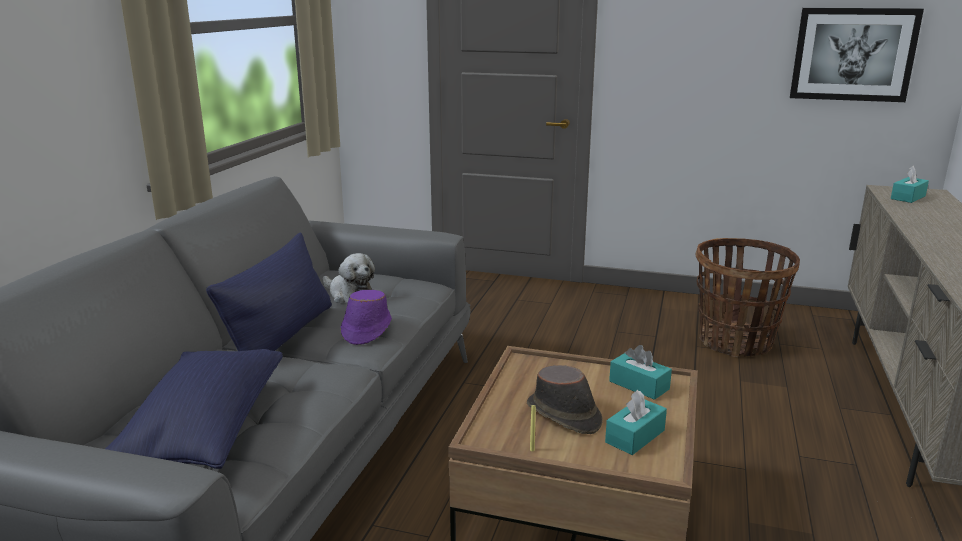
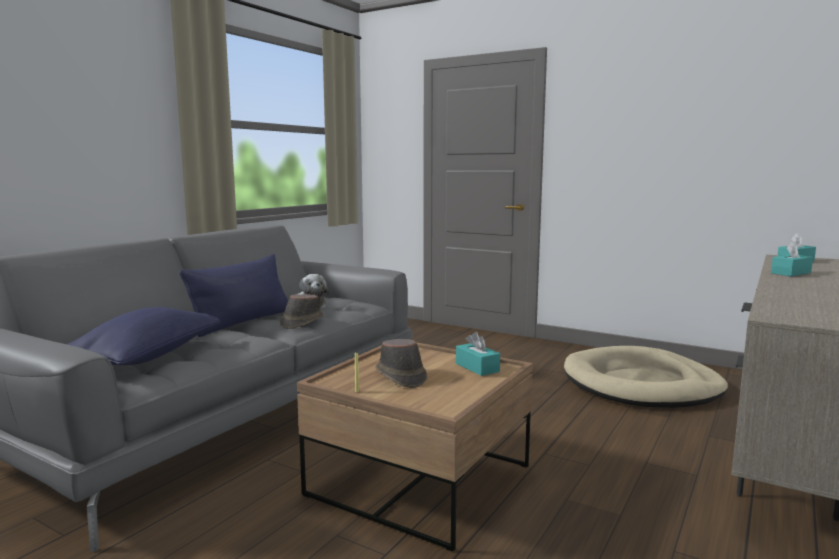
camera: 15 degrees right, 10 degrees down
(366, 330) = (301, 322): purple hat -> brown hat
(635, 436) = (443, 392): turquoise tissue box -> turquoise tissue box (791, 273)
(735, 341) = (642, 384): basket -> beige dog bed
(853, 54) = (752, 146): picture -> none

